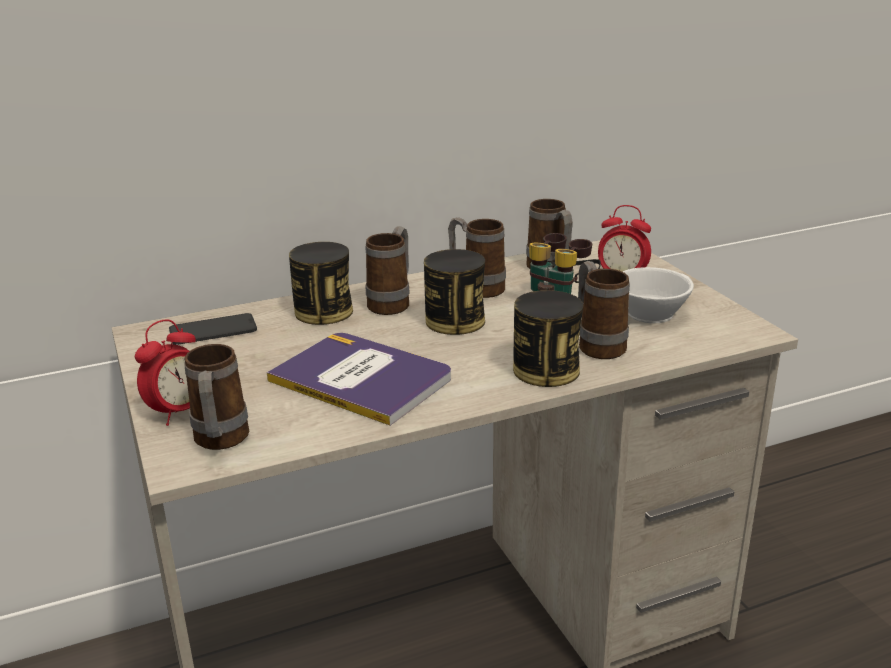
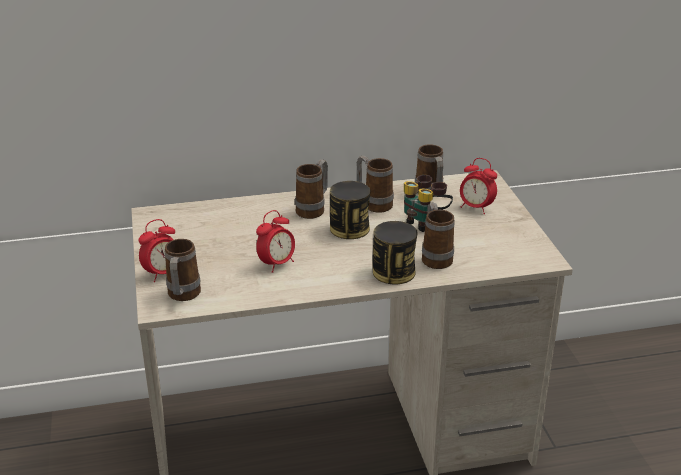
camera: 10 degrees right, 5 degrees up
(213, 330) = (193, 217): phone -> none
(323, 312) = (266, 211): can -> none
(362, 378) = (277, 264): book -> alarm clock
(650, 311) = (483, 236): white cup -> none

